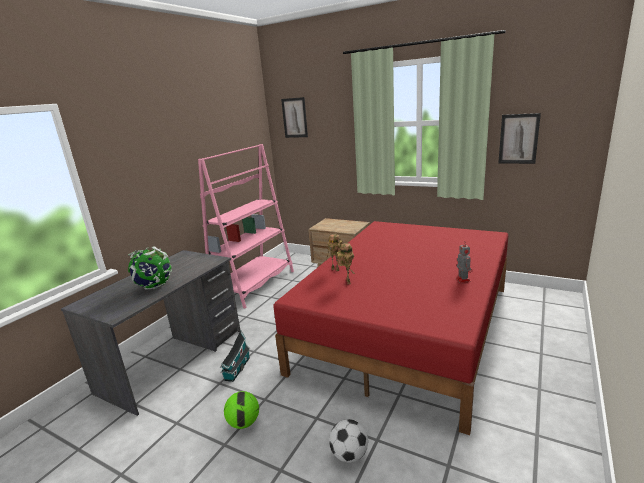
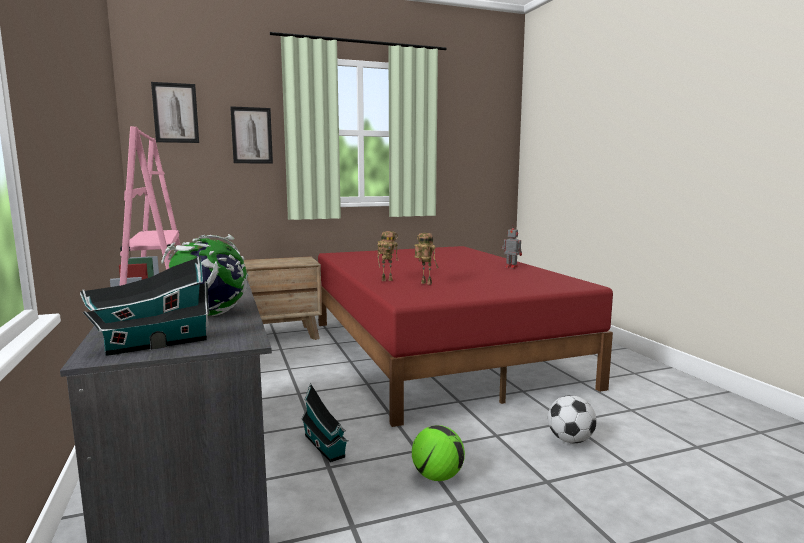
camera: 50 degrees left, 10 degrees down
(99, 303) = (152, 344): none -> toy house
(518, 139) = (456, 154): picture -> picture (251, 135)

